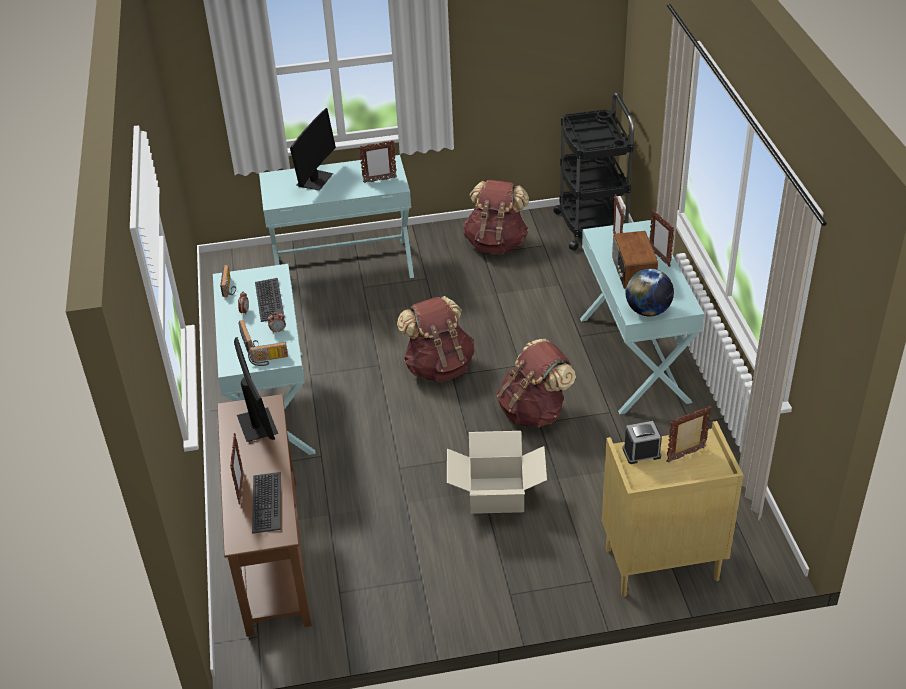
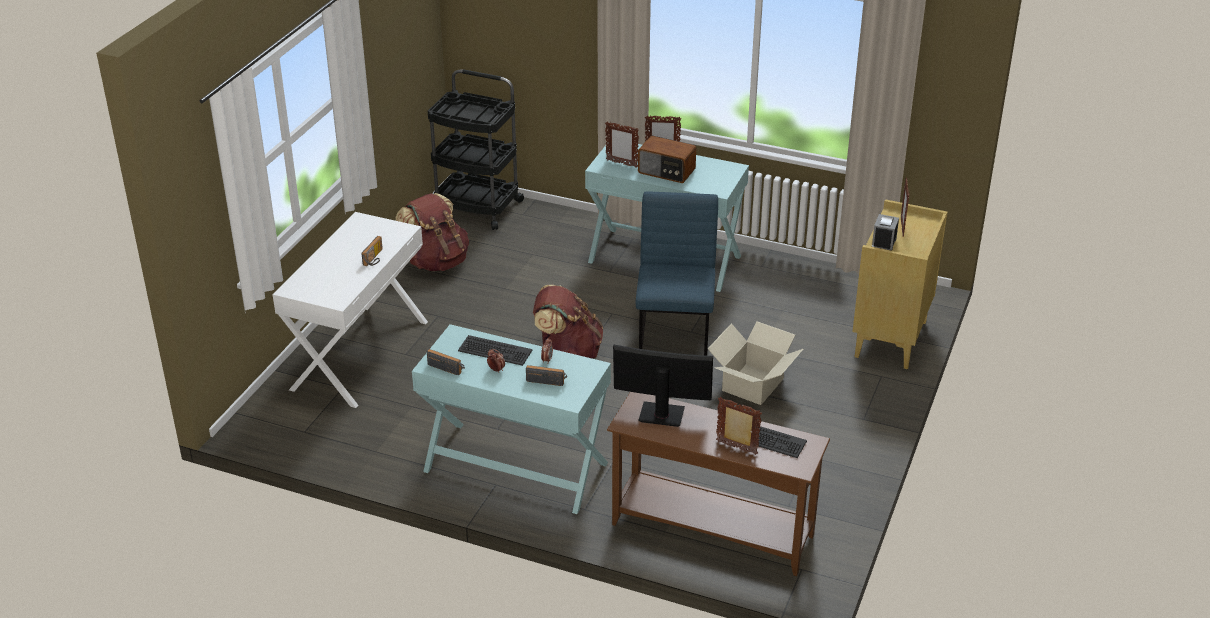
camera: 60 degrees left, 5 degrees down
(269, 360) = (585, 378): radio -> radio (375, 258)
(315, 180) = (332, 267): monitor -> none
(343, 266) = (359, 354): turquoise desk -> white desk
(379, 180) = (382, 235): picture frame -> none
(534, 411) = (675, 329): brown backpack -> blue chair
(647, 311) = (720, 184): globe -> none

